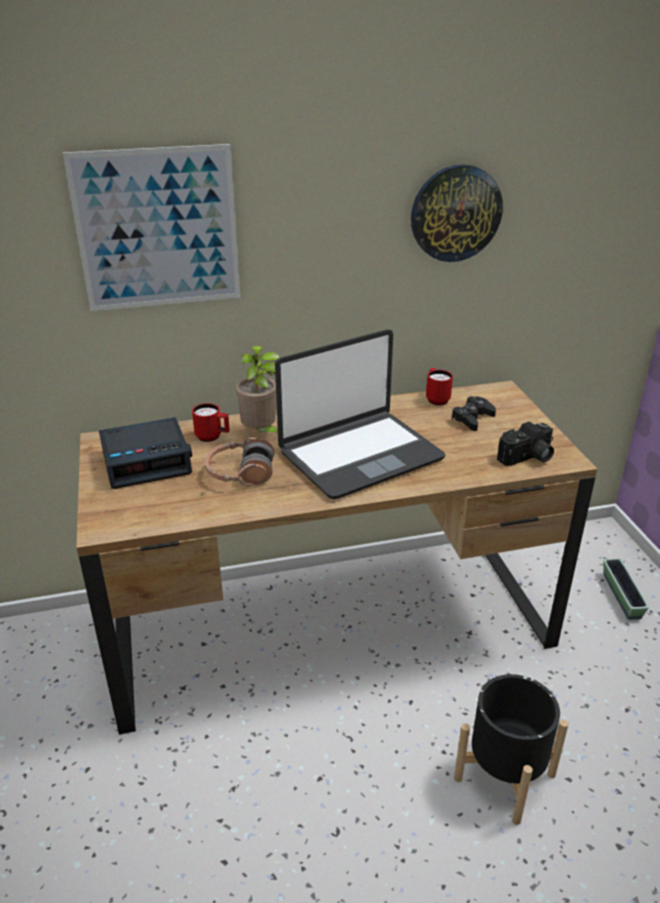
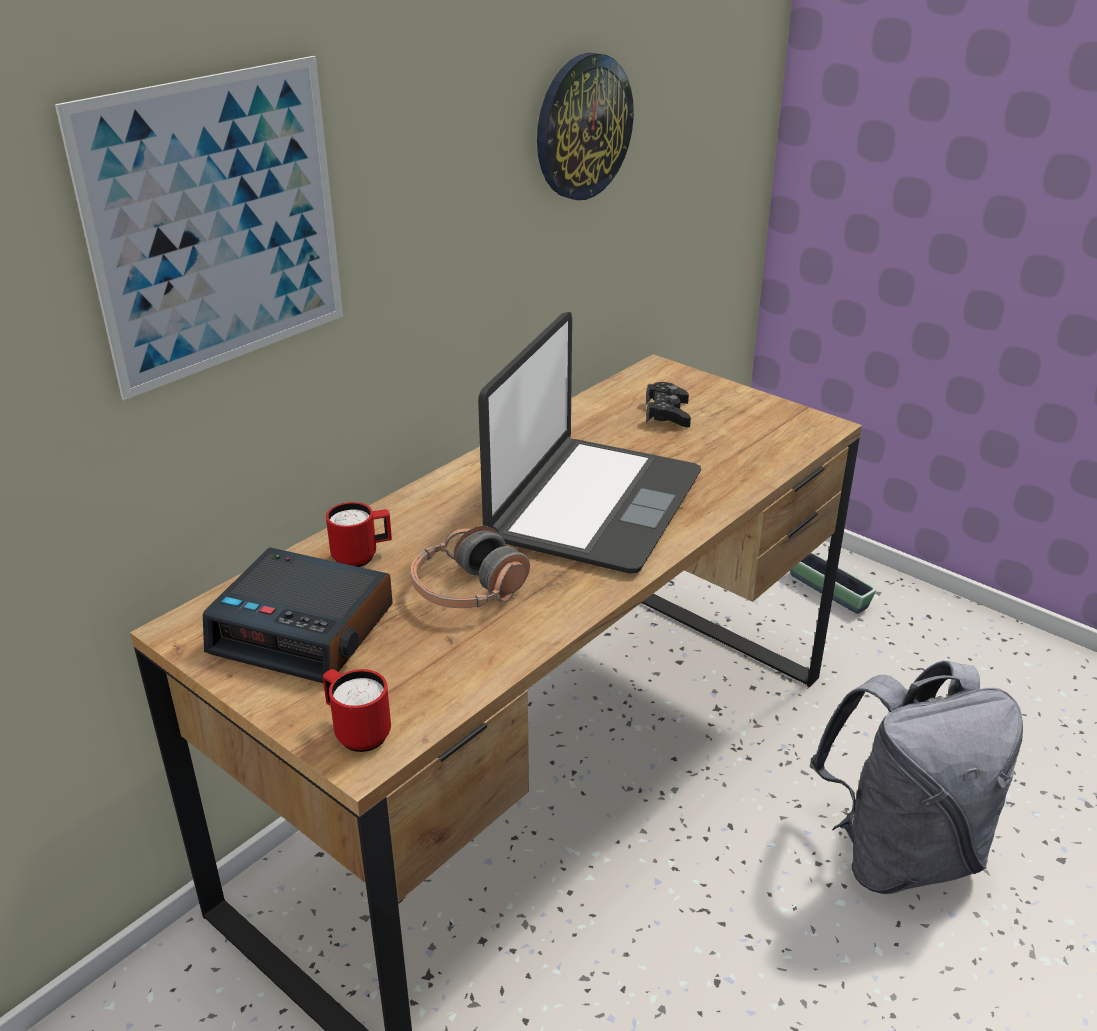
camera: 35 degrees left, 0 degrees up
(147, 461) = (305, 629): alarm clock -> alarm clock turned 75 degrees clockwise
(261, 433) = (427, 526): potted plant -> none
(436, 398) = (595, 403): red mug -> red mug (357, 732)
(504, 776) = (900, 853): black planter -> grey backpack
(527, 458) = (782, 438): camera -> none

